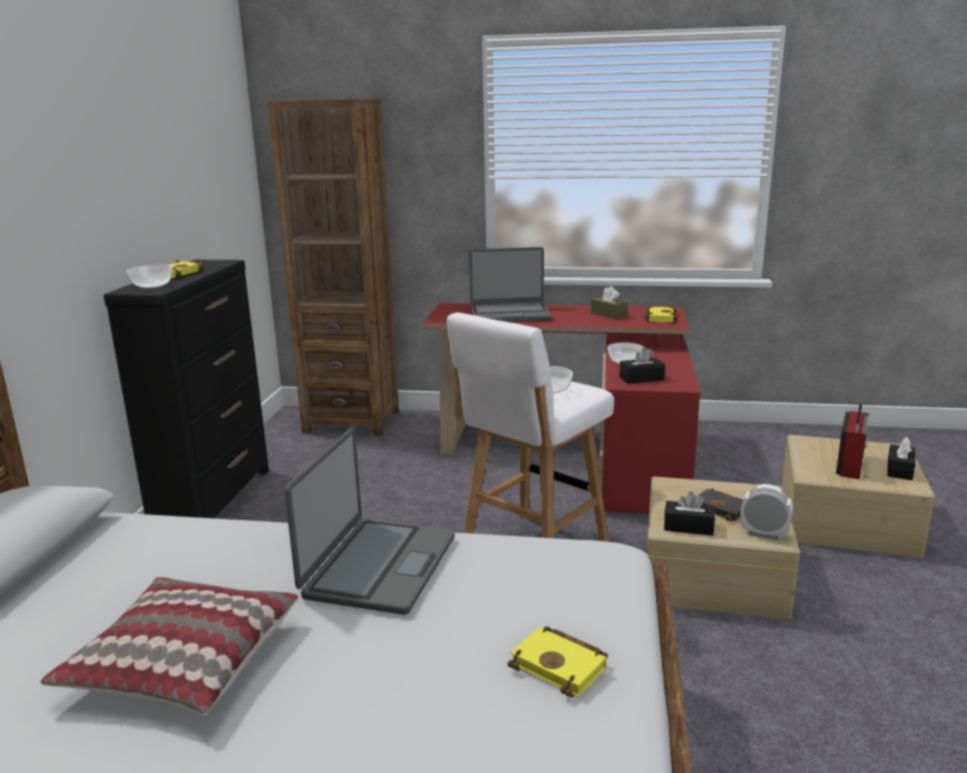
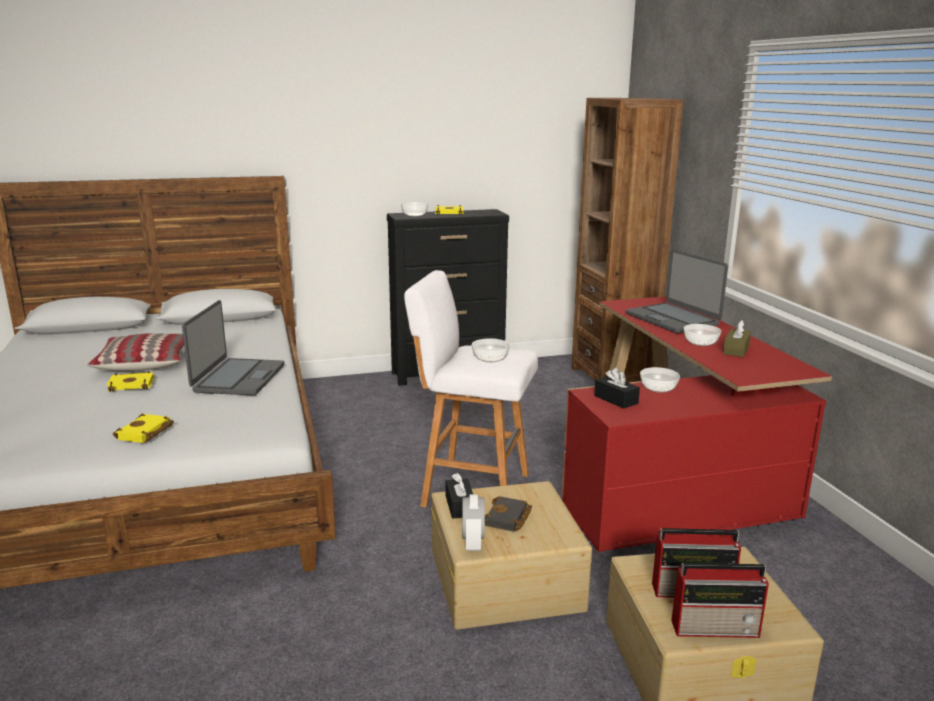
camera: 65 degrees right, 0 degrees up
(378, 566) = (238, 378): laptop -> laptop turned 75 degrees counterclockwise
(580, 319) = (701, 342): none -> bowl
(659, 317) = (761, 369): yellow book -> yellow book (133, 384)
(899, 470) = (716, 628): black tissue box -> radio

